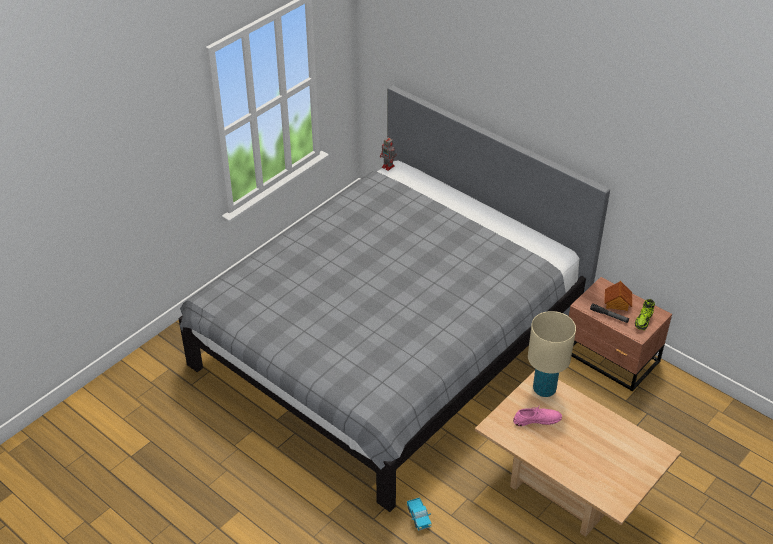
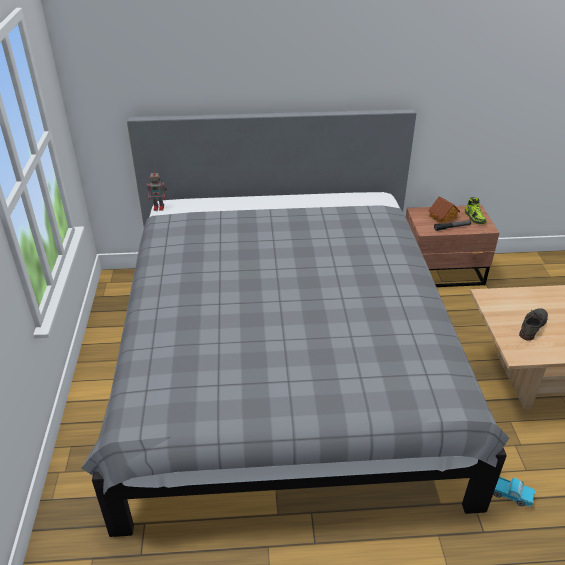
camera: 45 degrees left, 5 degrees down
(537, 419) = (532, 325): pink shoe -> grey shoe
(544, 389) = (501, 301): beige table lamp -> none

